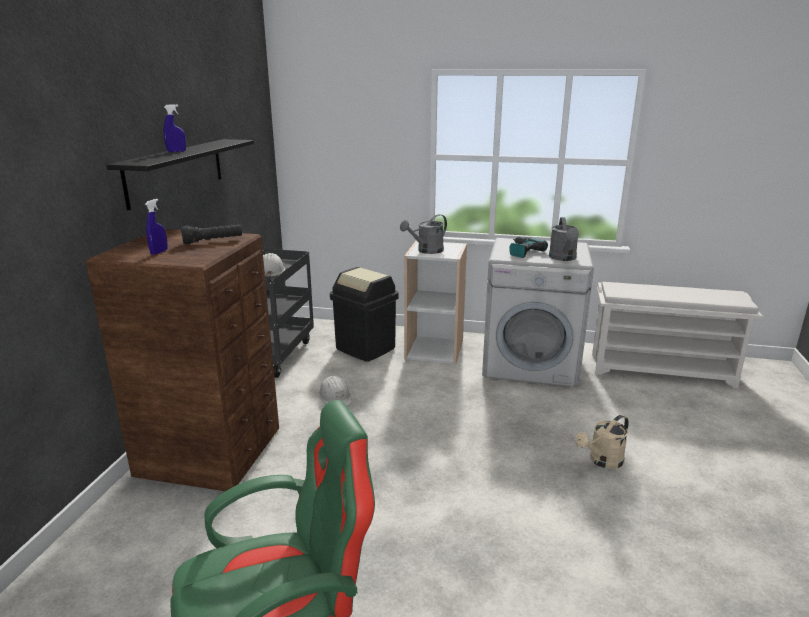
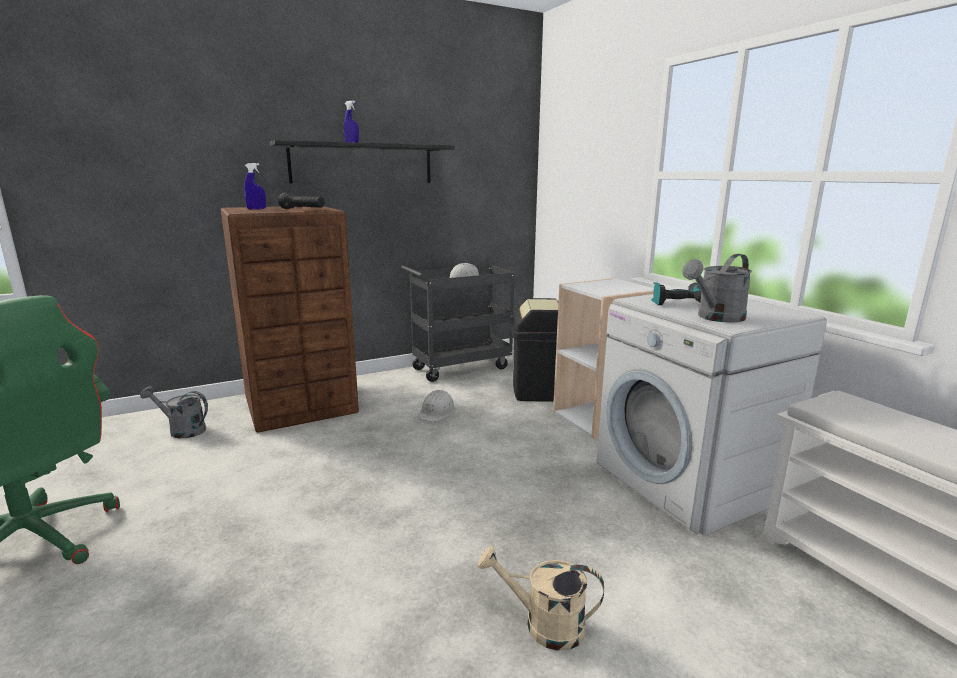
camera: 50 degrees right, 5 degrees down
(426, 251) = (592, 285): grey watering can -> grey watering can (182, 430)

